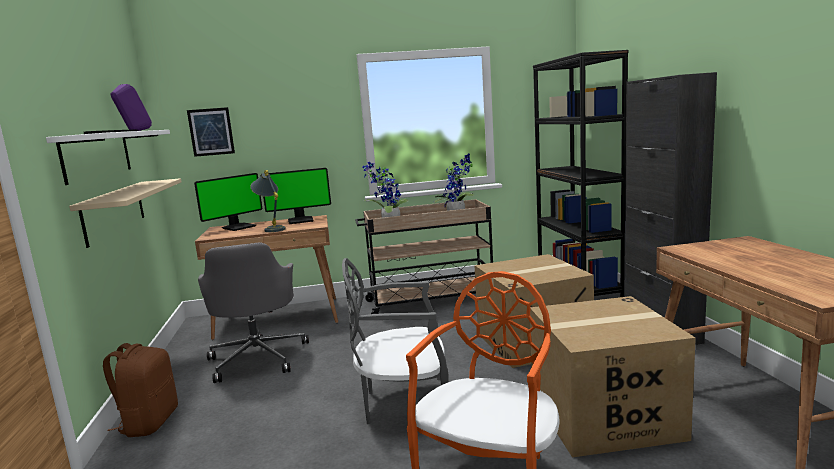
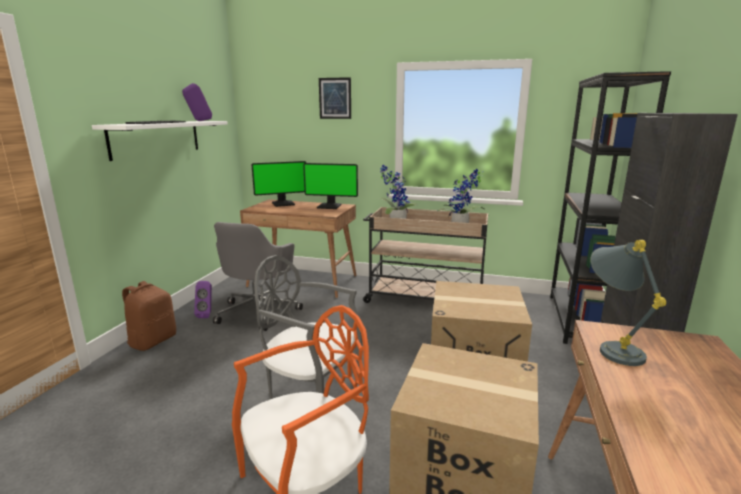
camera: 25 degrees right, 5 degrees up
(114, 211) = (170, 181): beige shelf -> none
(192, 378) = (207, 315): none -> purple speaker
(211, 132) = (275, 123): picture -> picture (335, 98)
(272, 229) = (299, 210): grey table lamp -> grey table lamp (611, 346)

